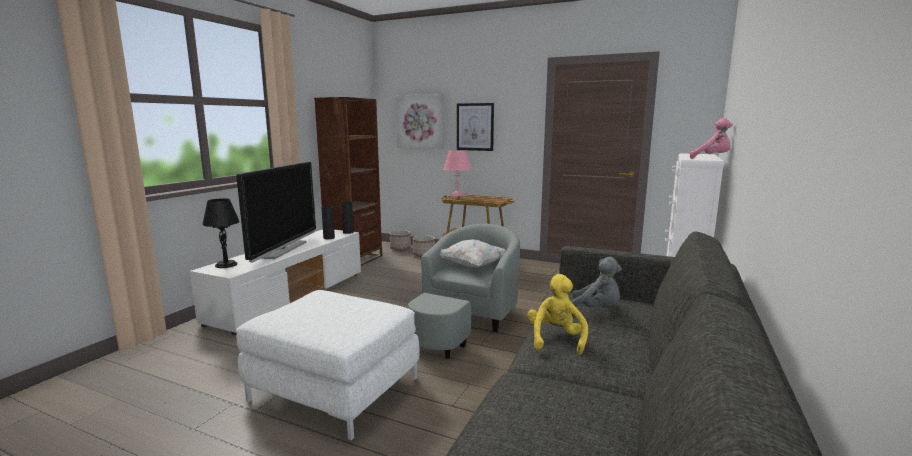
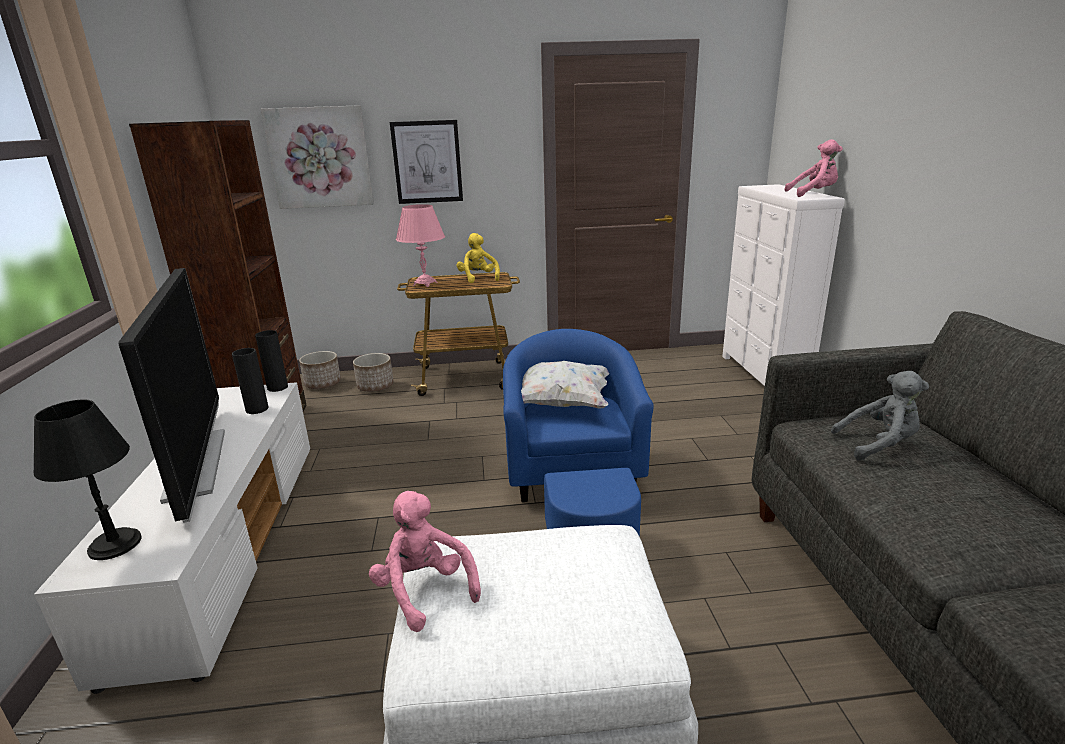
camera: 30 degrees left, 10 degrees up
(292, 300) = (424, 590): none -> pink plush toy
(467, 321) = (576, 489): grey armchair -> blue armchair
(556, 339) = (920, 514): yellow plush toy -> yellow plush toy (478, 278)

